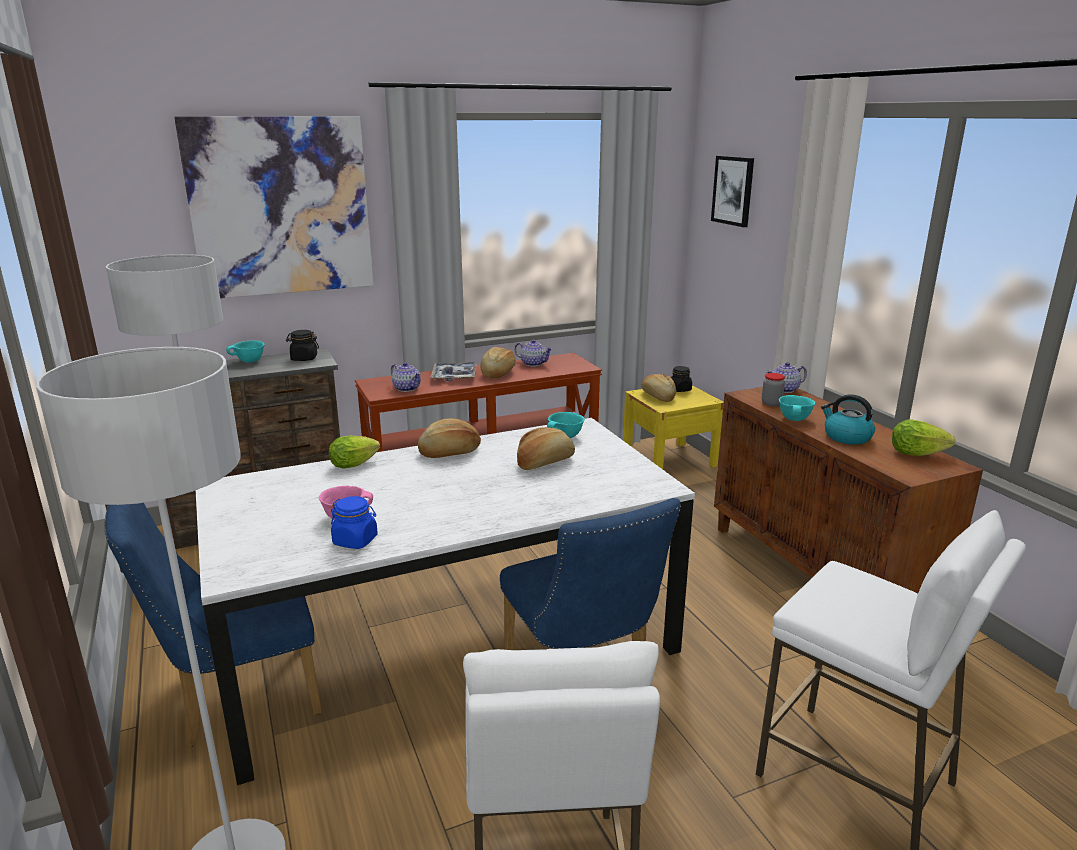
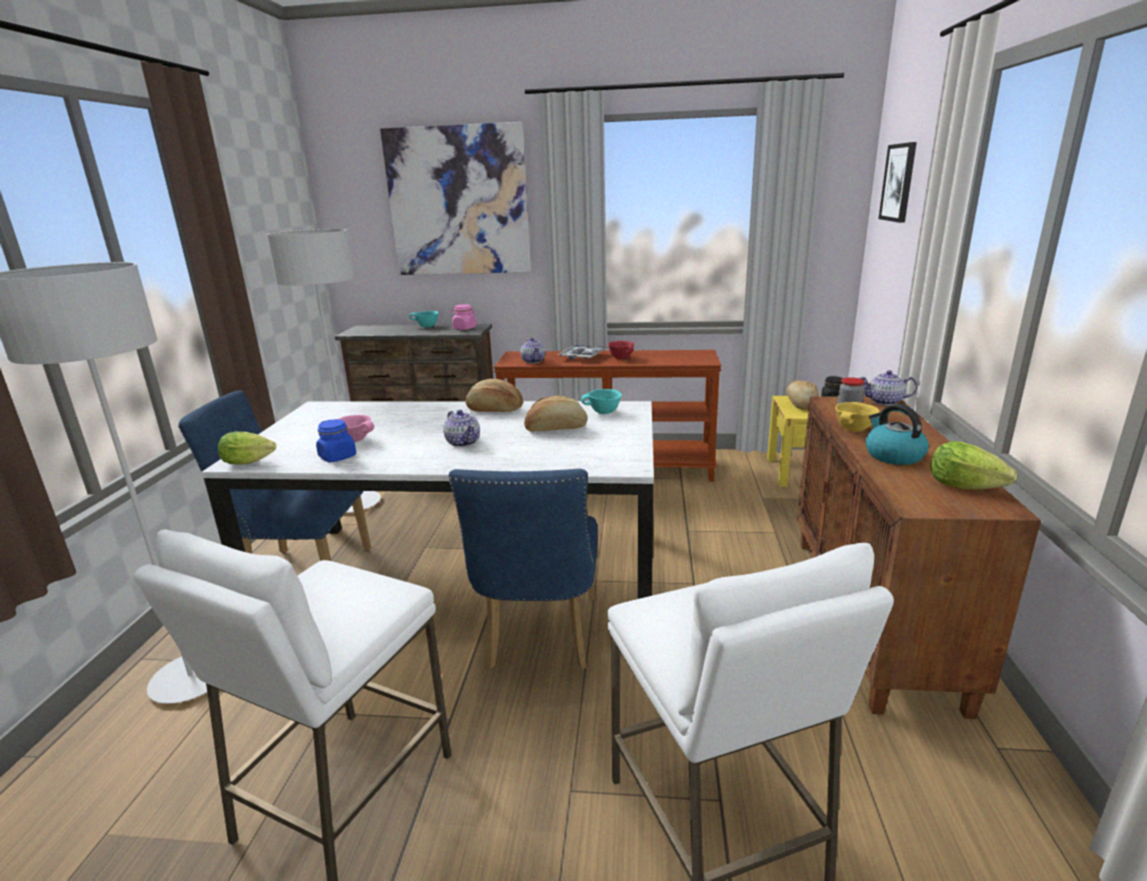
camera: 30 degrees right, 0 degrees up
(304, 358) = (464, 328): black jar -> pink jar
(356, 464) = (417, 407): lettuce -> lettuce (251, 462)
(497, 373) = (622, 358): bread -> red bowl
(533, 363) = (663, 354): teapot -> teapot (463, 442)
(795, 419) = (854, 430): turquoise bowl -> yellow bowl

